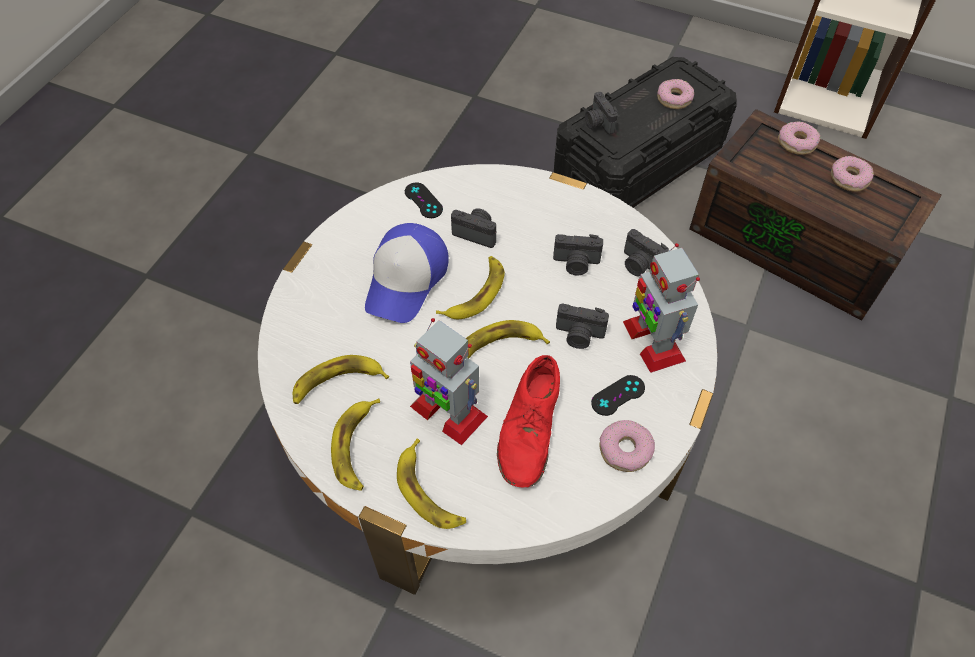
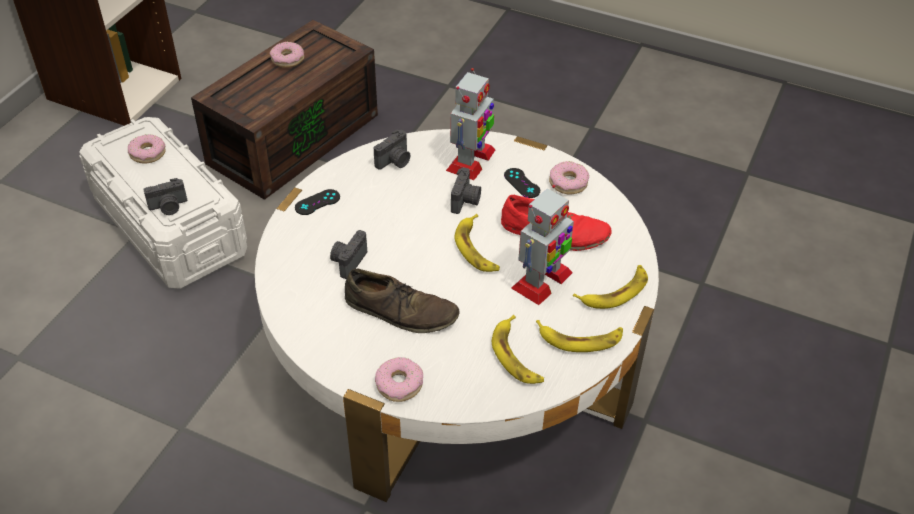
camera: 90 degrees left, 10 degrees down
(406, 280) = (401, 311): cap -> brown shoe
(423, 200) = (300, 300): black game controller -> black game controller (317, 202)
(475, 293) = (419, 263): banana -> none
(576, 264) = (390, 198): camera -> none
(638, 163) = (170, 225): black storage box -> white storage box
(652, 340) = (471, 161): toy robot -> toy robot turned 45 degrees counterclockwise
(796, 143) = (240, 80): donut -> donut (399, 384)

